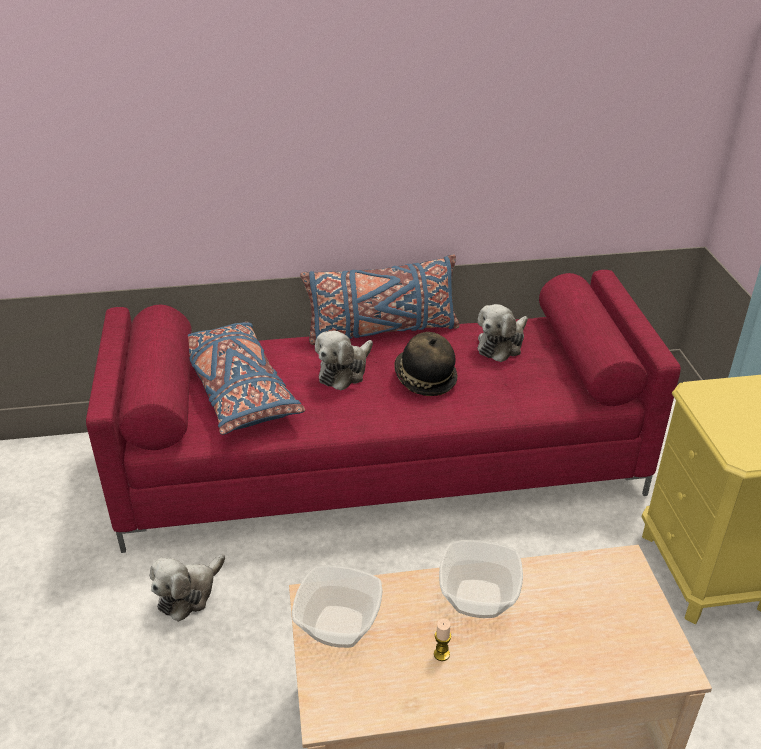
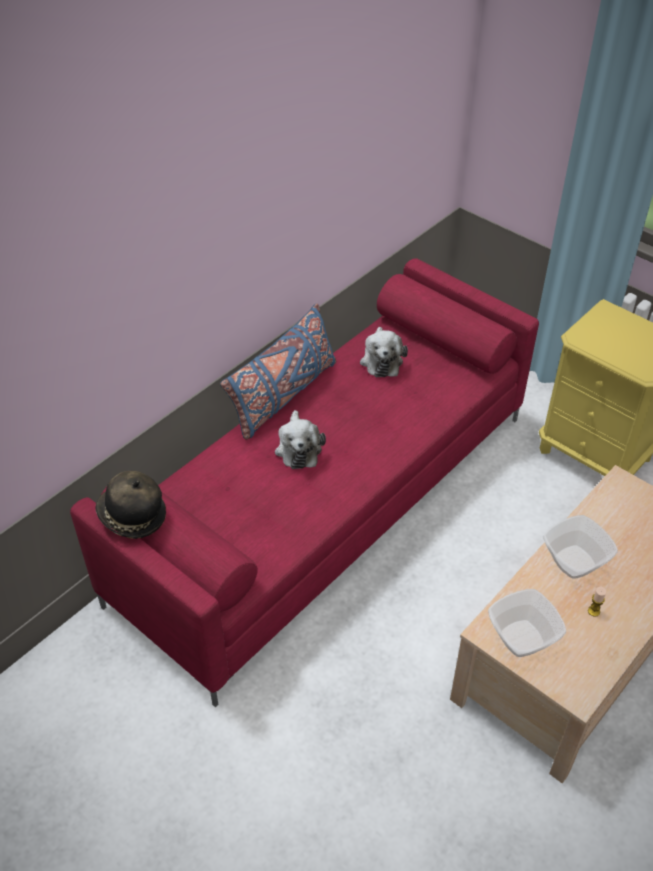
camera: 40 degrees left, 10 degrees up
(189, 593) = (304, 698): plush toy -> none
(239, 390) = (238, 513): blue pillow -> none
(424, 379) = (362, 421): hat -> hat (132, 517)

